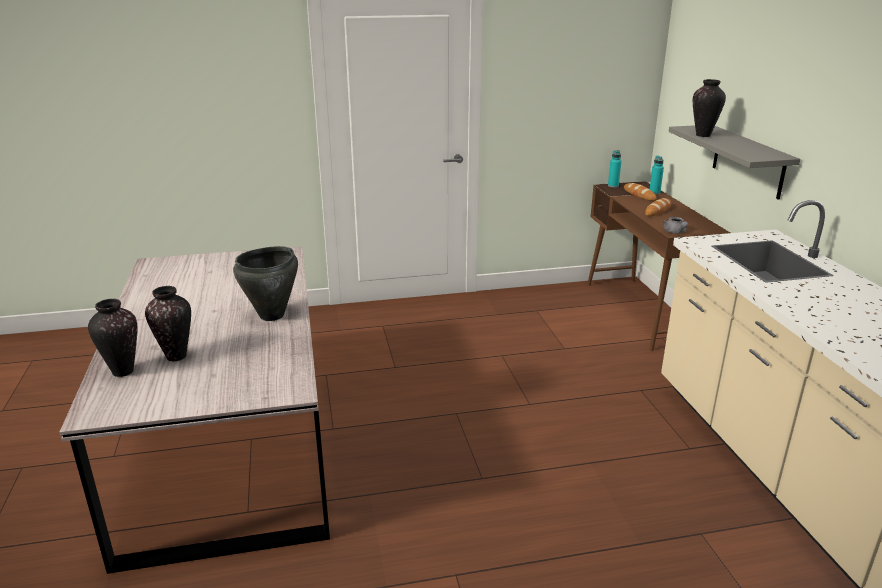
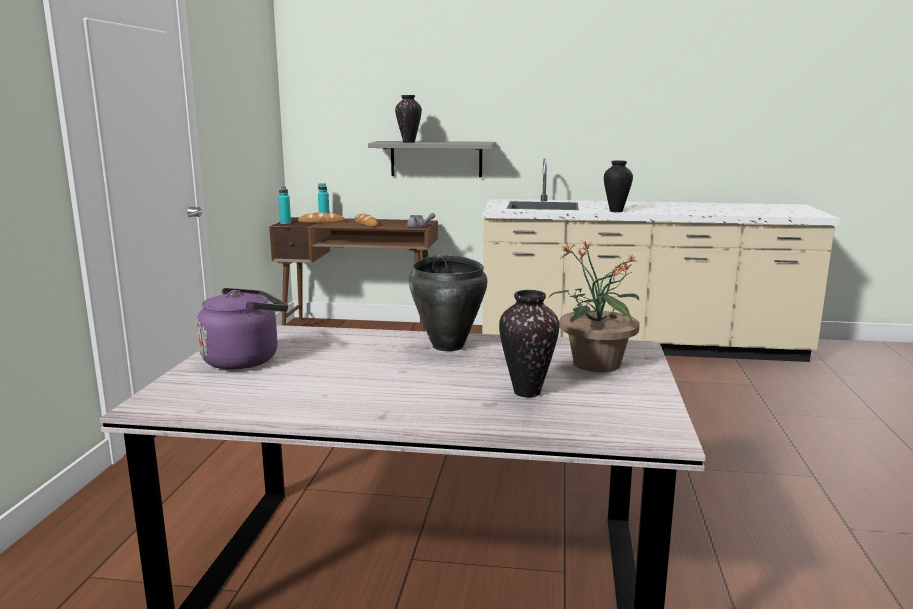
camera: 70 degrees left, 10 degrees down
(123, 371) = (552, 421): vase -> vase (615, 211)
(228, 265) = (245, 359): none -> purple kettle
(242, 376) = (595, 364): none -> potted plant

